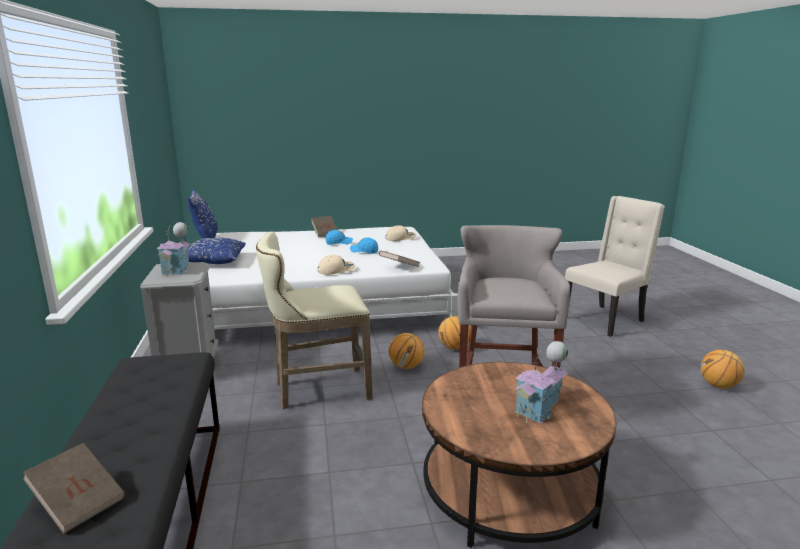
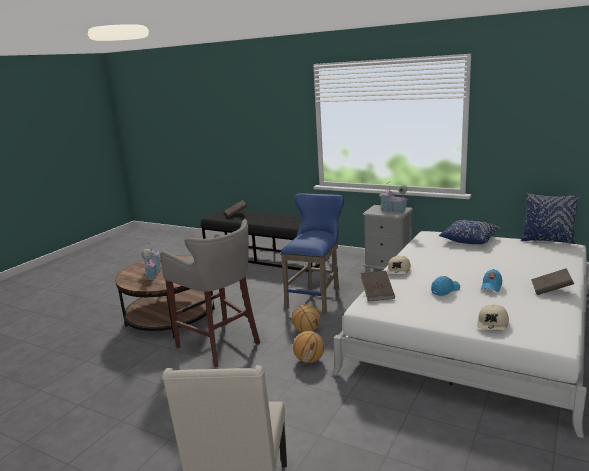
camera: 130 degrees right, 0 degrees up
(317, 390) = (316, 298): beige stool -> blue stool
(718, 386) = (75, 459): basketball -> none

